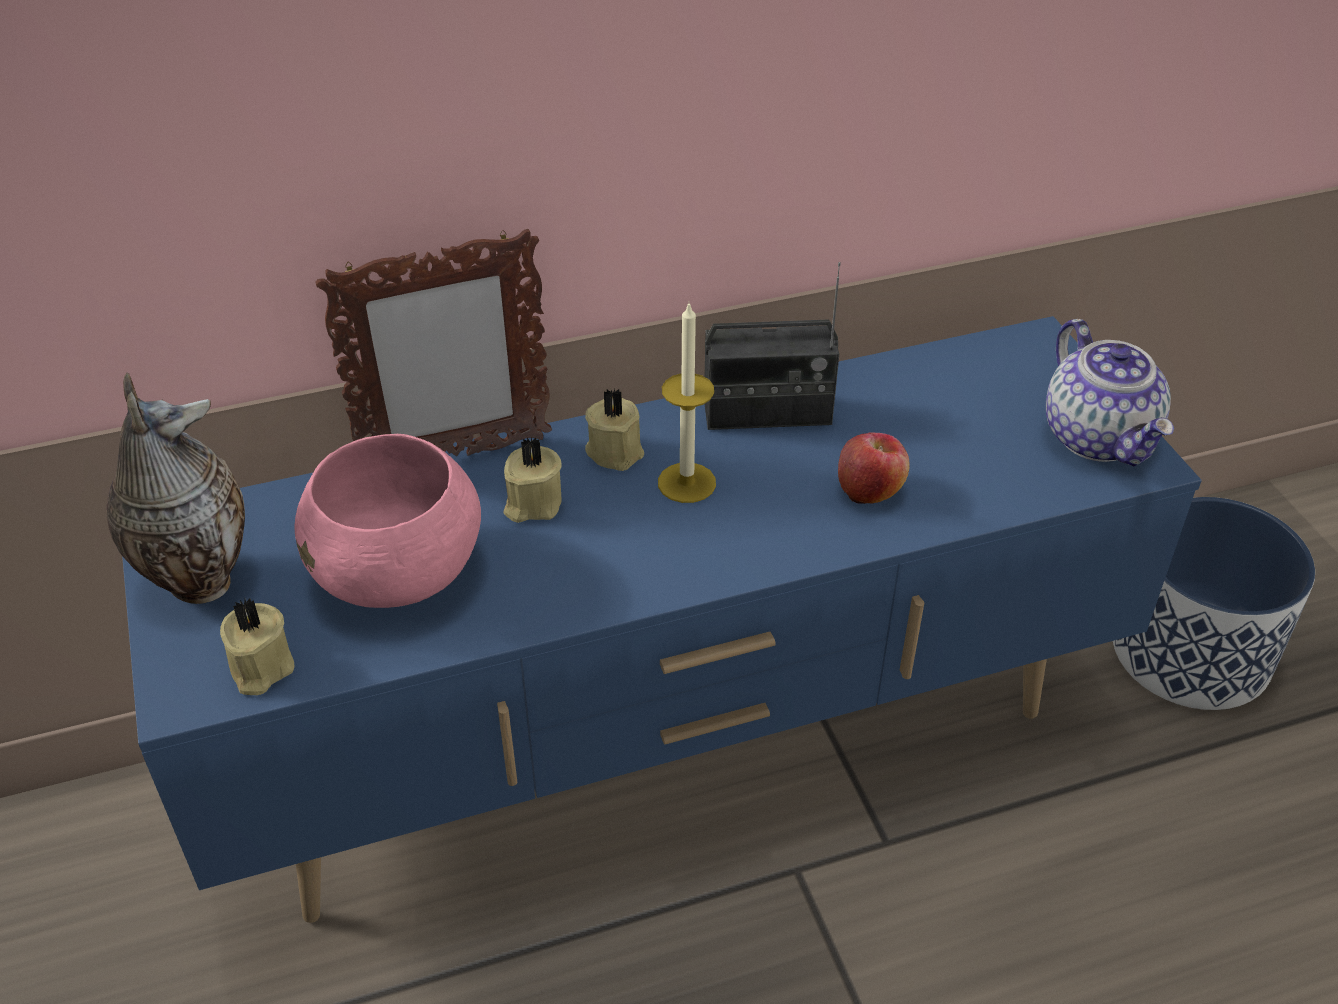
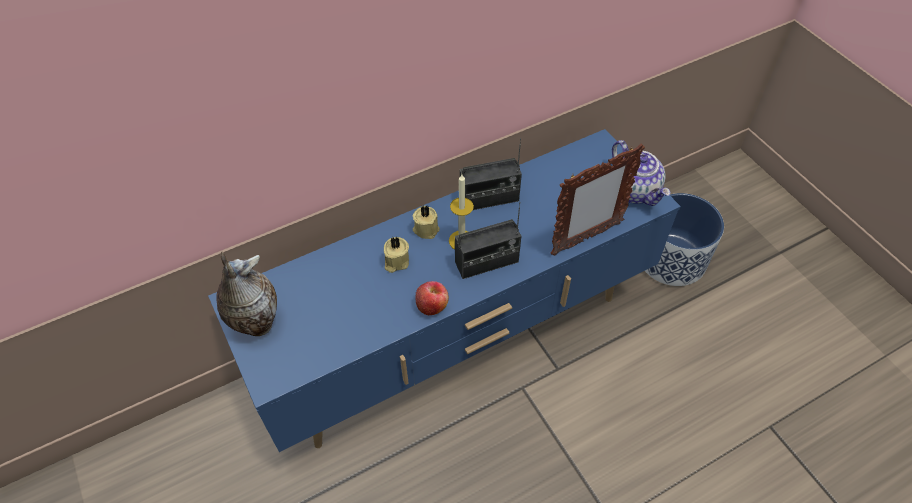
camera: 10 degrees left, 10 degrees up
(259, 668) = (298, 363): beige candle -> none
(400, 573) = (346, 306): pink bowl -> none
(455, 456) = (355, 242): picture frame -> picture frame (586, 238)
(731, 531) = (486, 262): none -> radio
(870, 489) = (542, 232): apple -> apple (432, 306)

